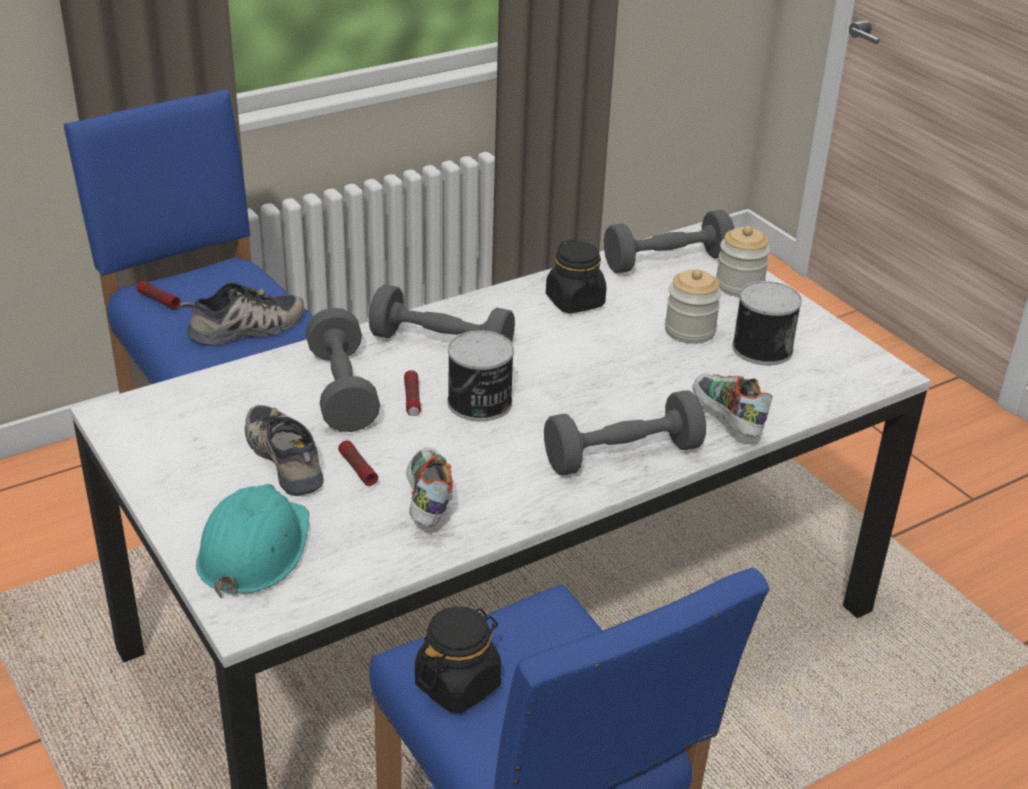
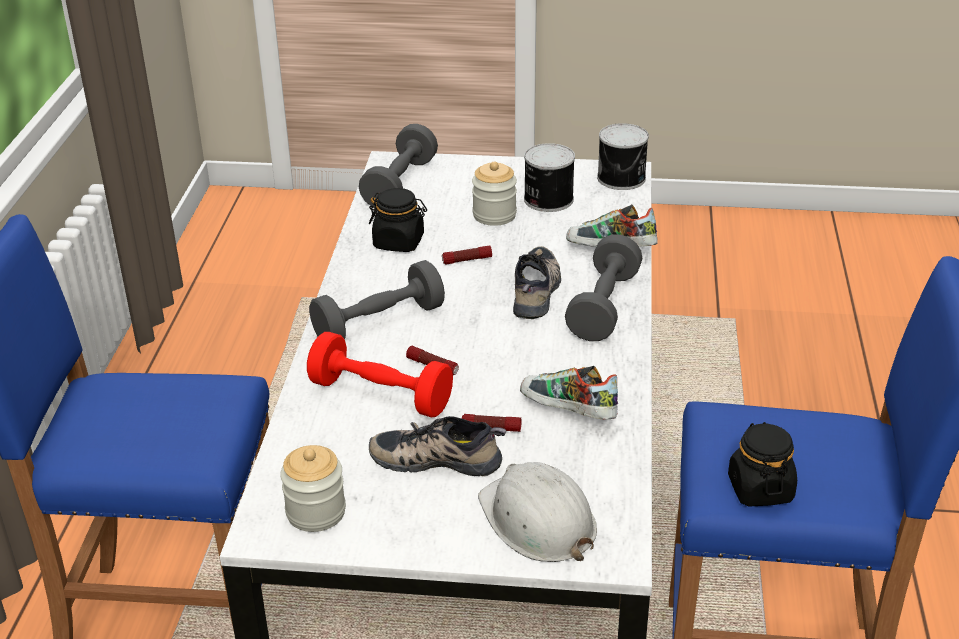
camera: 50 degrees left, 0 degrees up
(158, 300) = (92, 447): flashlight -> flashlight (467, 260)
(246, 329) = (208, 414): shoe -> shoe (538, 291)
(253, 549) = (537, 521): turquoise hard hat -> white hard hat
(342, 391) = (381, 395): grey dumbbell -> red dumbbell
(480, 403) = (474, 338): can -> can (622, 178)
(739, 285) = (466, 172): jar -> jar (316, 512)

